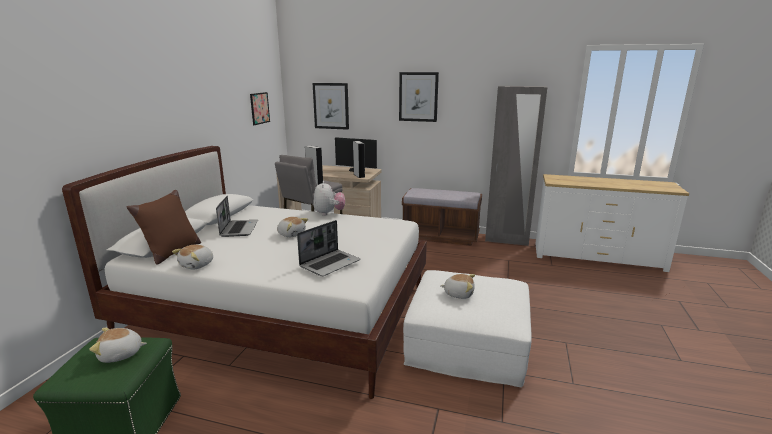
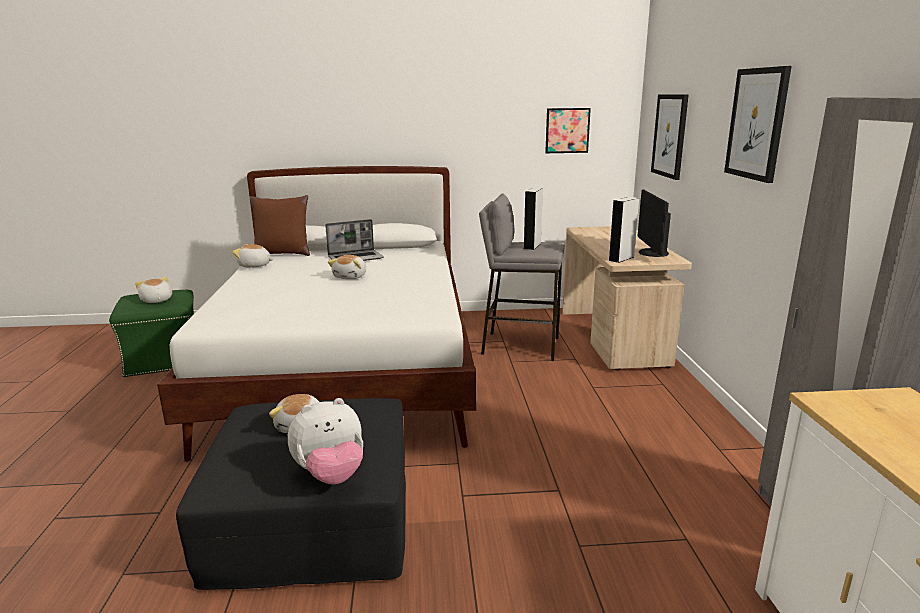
camera: 70 degrees right, 0 degrees up
(329, 213) = (441, 278): plush toy -> plush toy (331, 475)
(330, 263) = (259, 304): laptop -> none
(440, 236) = (706, 433): brown bench -> none
(466, 343) = (313, 517): white ottoman -> black ottoman

